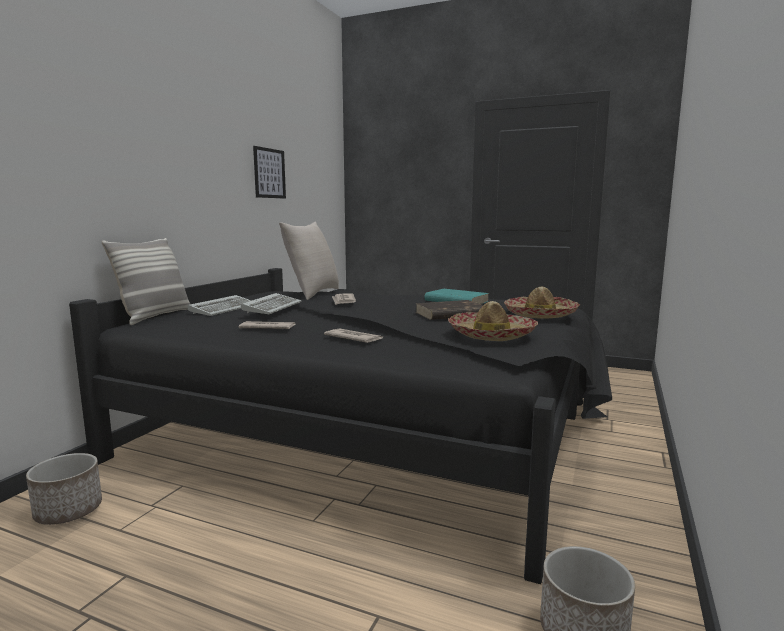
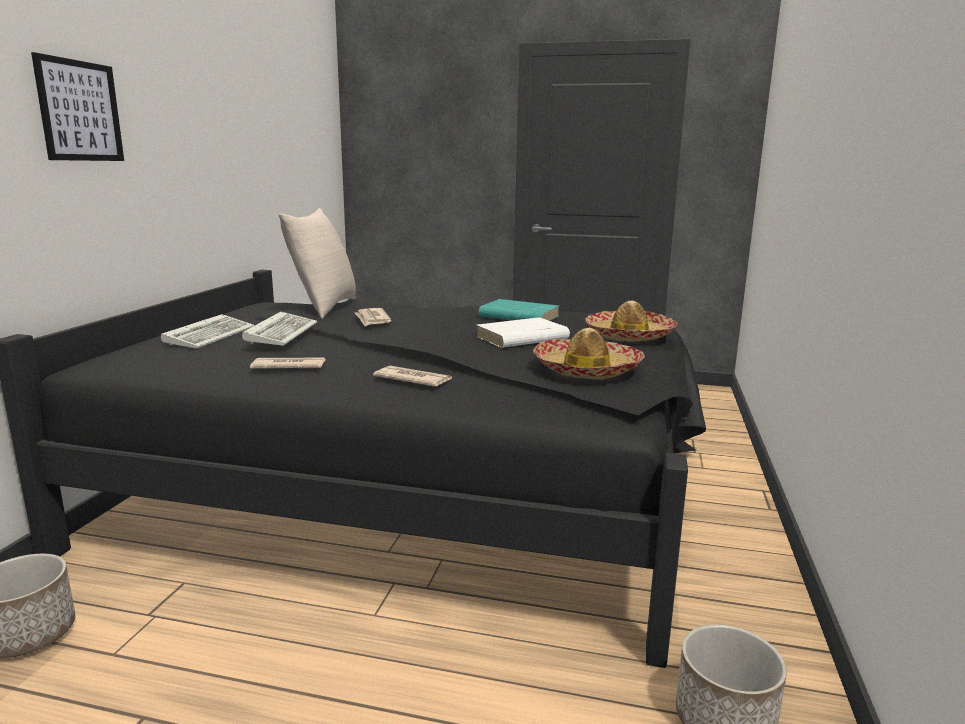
camera: 10 degrees left, 5 degrees up
(155, 316) = (114, 351): pillow -> none
(269, 173) = (248, 138): picture -> picture (80, 111)
(450, 314) = (521, 338): brown book -> white book

